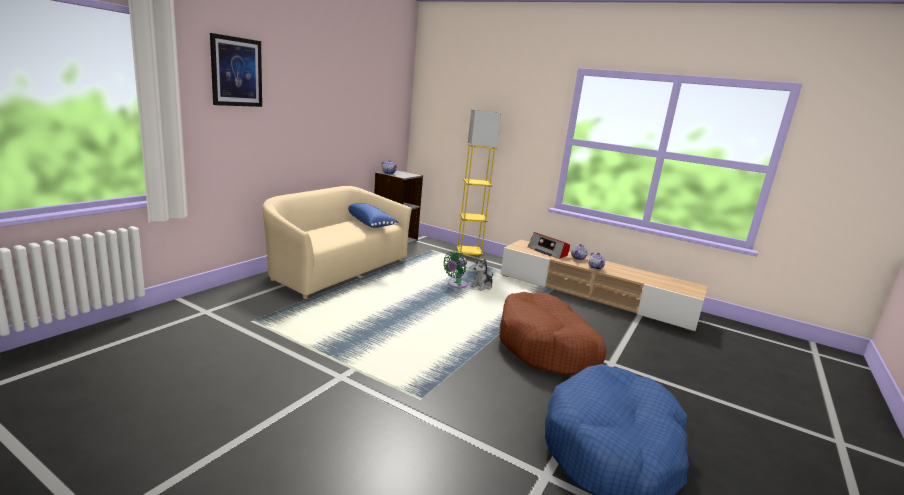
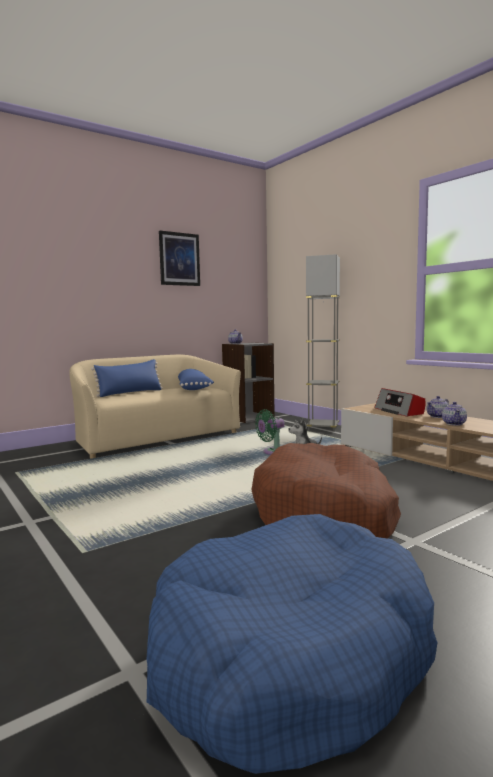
camera: 25 degrees right, 10 degrees down
(236, 72) = (43, 240): picture -> picture (179, 259)
(318, 230) = (130, 393): none -> blue pillow
(469, 254) = (323, 428): yellow floor lamp -> grey floor lamp

